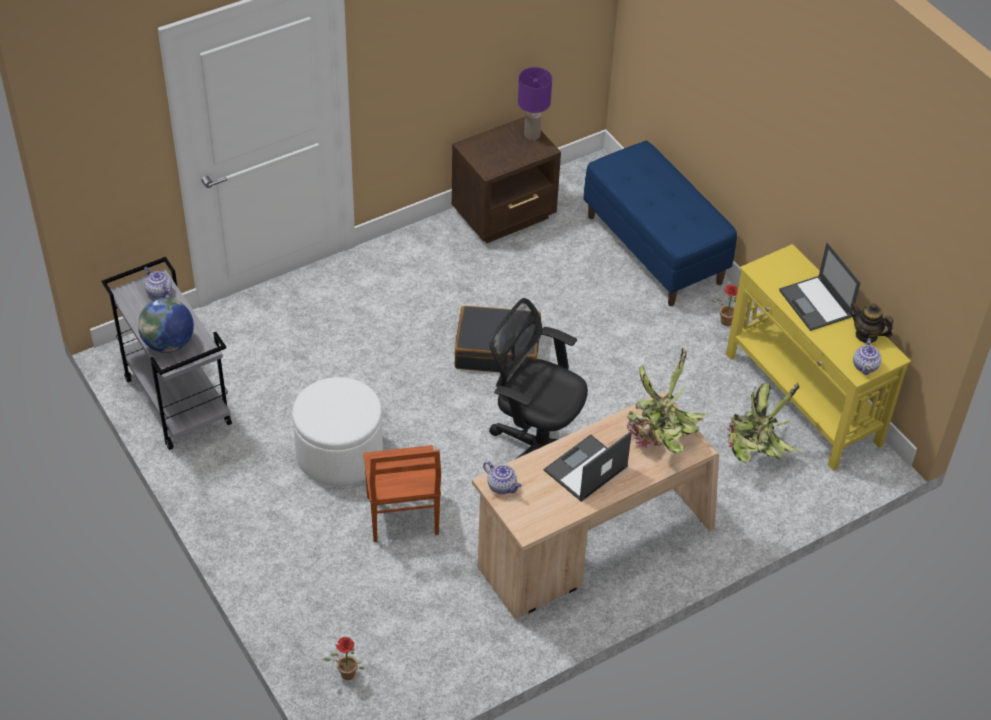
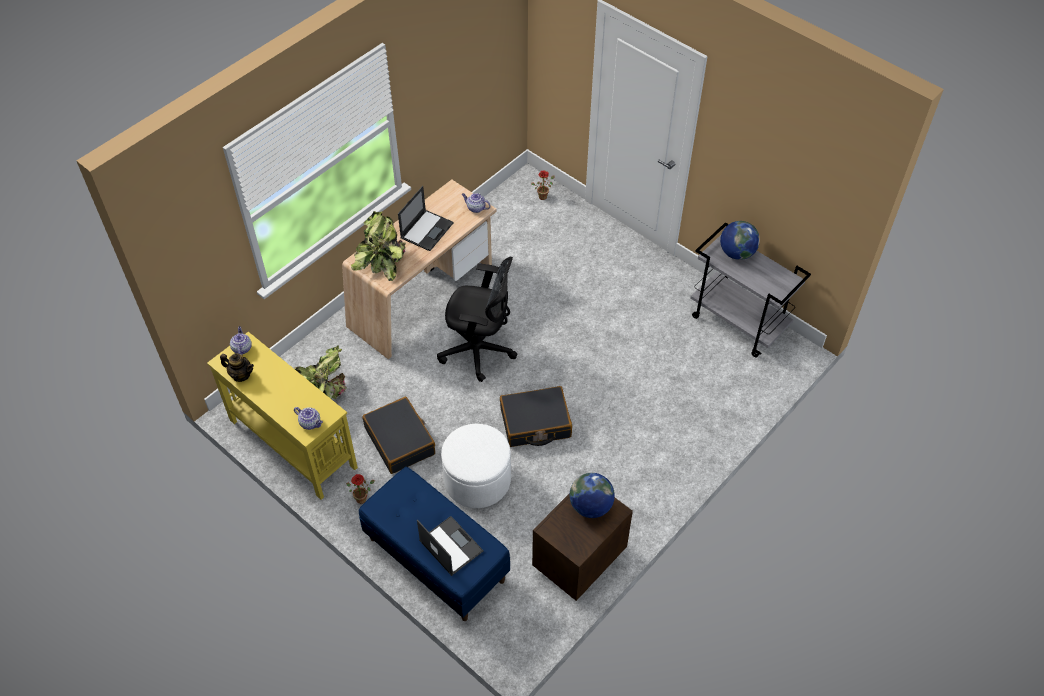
camera: 165 degrees right, 5 degrees up
(158, 292) = (770, 287): teapot -> teapot (311, 423)
(339, 454) = (610, 315): white ottoman -> white ottoman (477, 480)
(401, 516) = (551, 286): brown chair -> none
(493, 155) = (590, 506): none -> globe
(532, 134) = (565, 543): purple table lamp -> none
(668, 370) = (400, 441): none -> black suitcase
(816, 304) = (282, 392): laptop -> laptop (450, 545)

